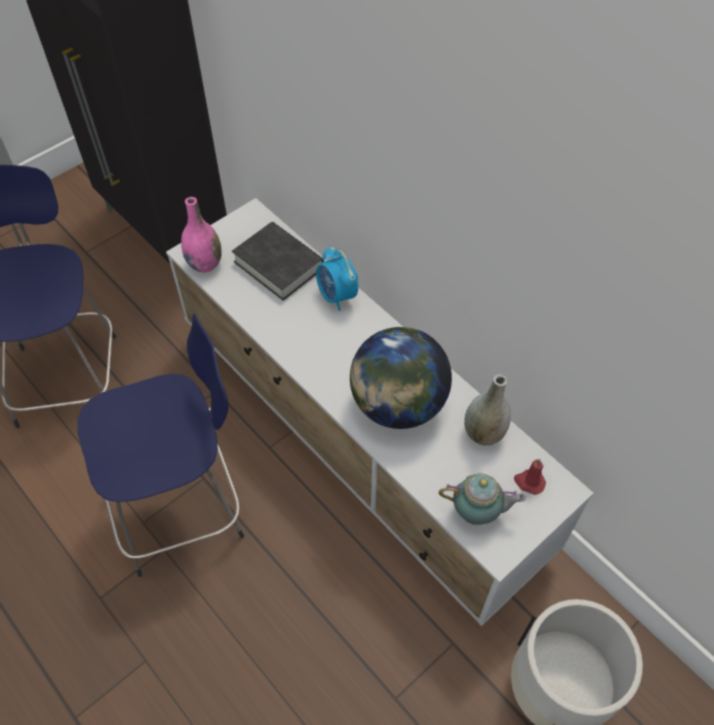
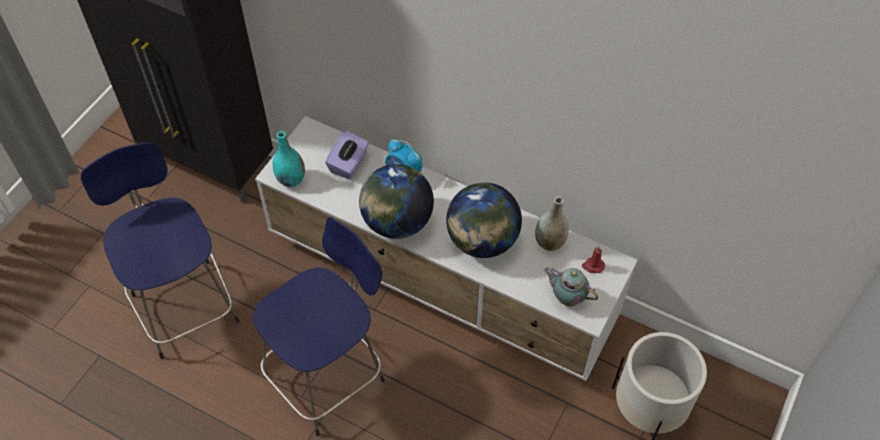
camera: 20 degrees left, 0 degrees up
(205, 264) = (291, 179): pink vase -> turquoise vase
(279, 265) = (349, 164): black book -> purple tissue box
(303, 349) = (397, 222): none -> globe
(477, 513) = (567, 297): teapot -> teapot turned 135 degrees counterclockwise

